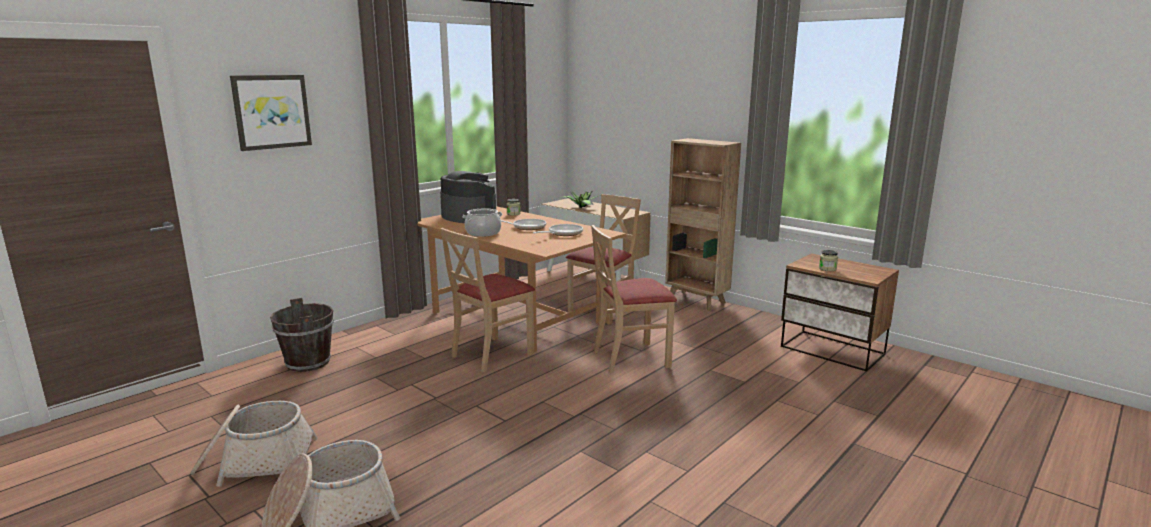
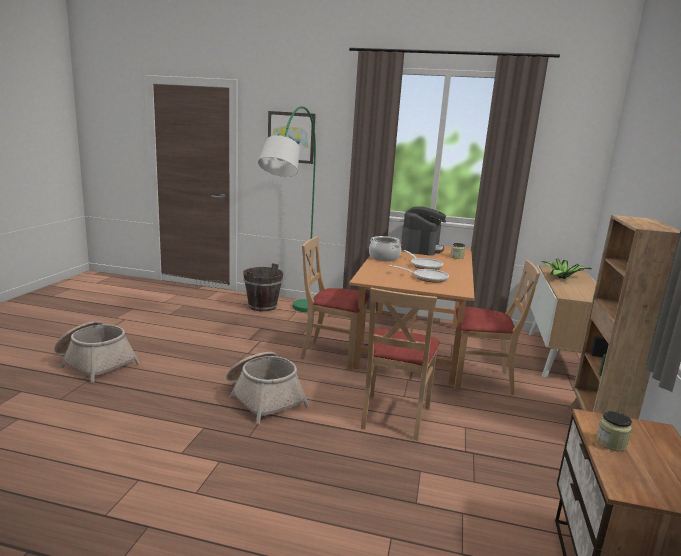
camera: 60 degrees right, 0 degrees up
(255, 462) = (142, 329): basket -> basket (263, 397)
(393, 359) = (290, 326): none -> green floor lamp
(631, 358) = (394, 416): beige chair -> beige chair turned 120 degrees counterclockwise

